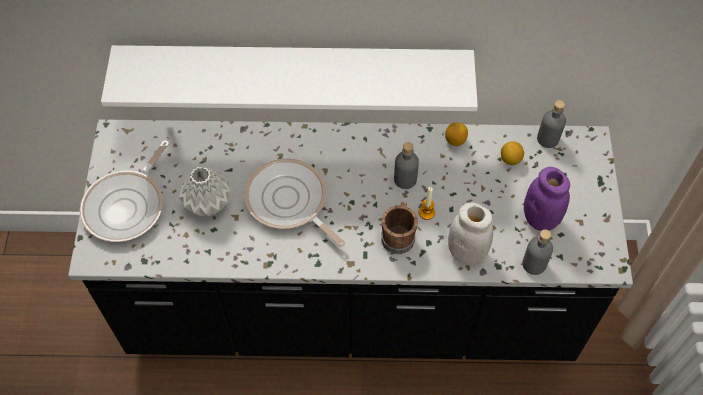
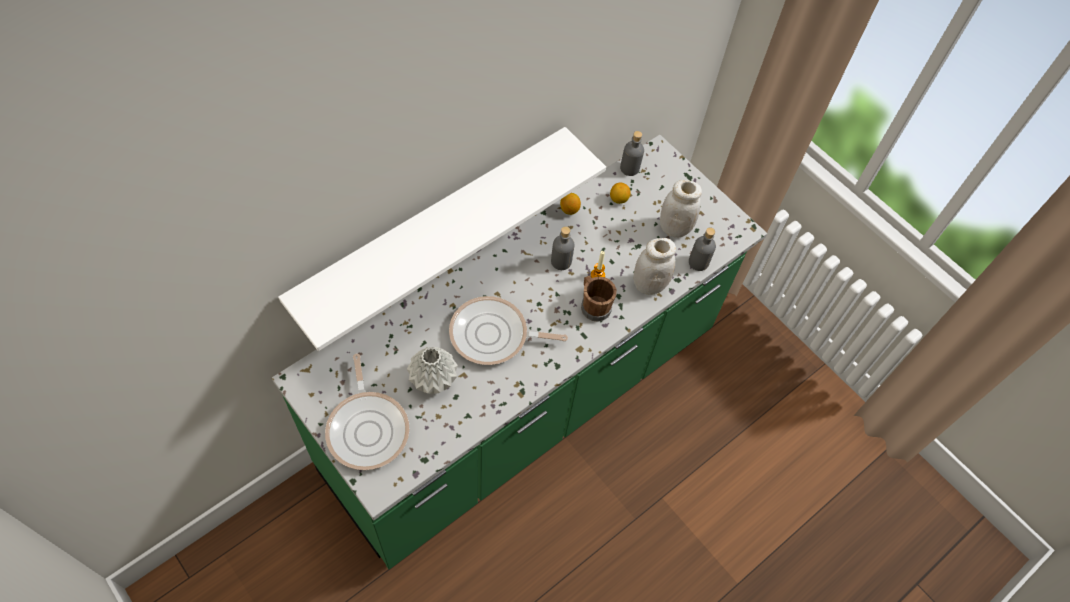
camera: 45 degrees left, 0 degrees up
(351, 307) = (524, 404): black counter -> green counter
(540, 218) = (674, 228): purple jar -> white jar

